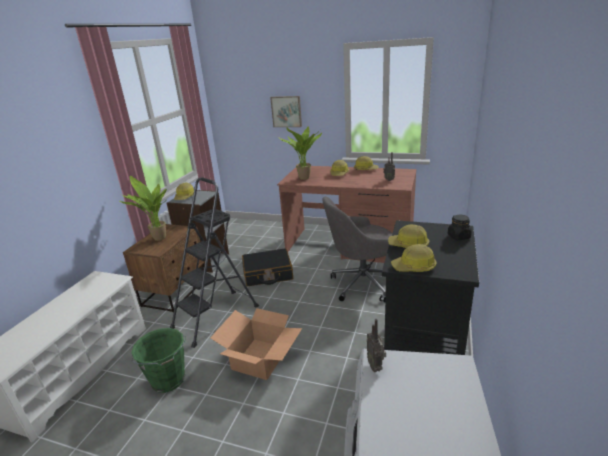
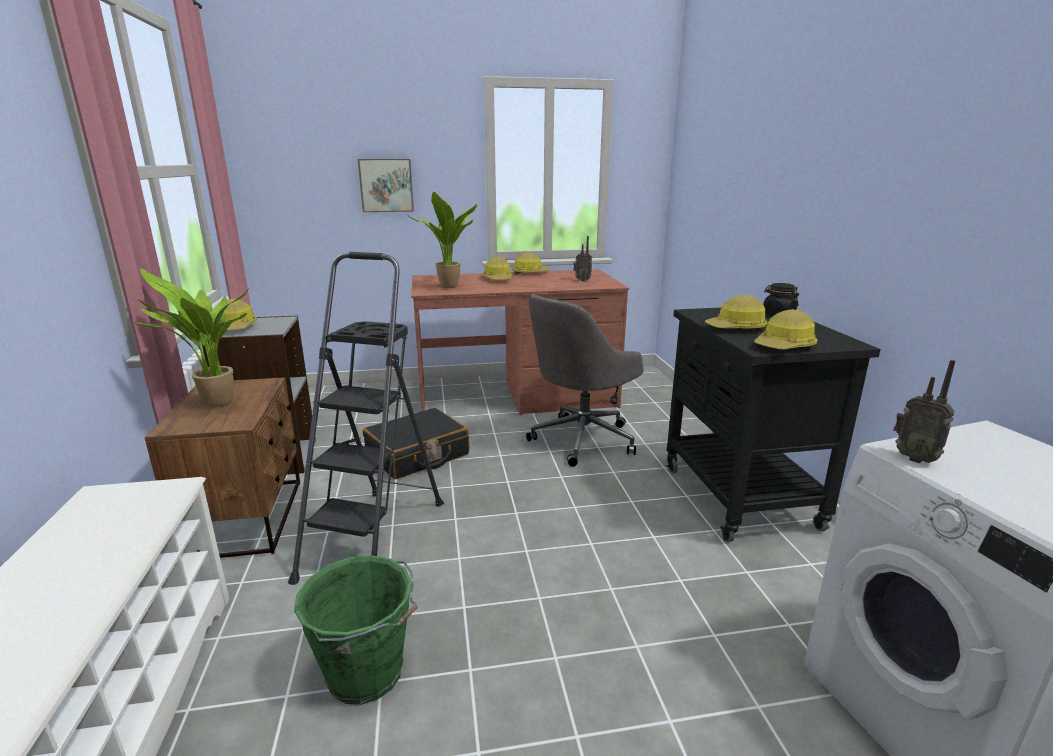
camera: 30 degrees left, 5 degrees down
(260, 358) = (520, 578): cardboard box -> none

